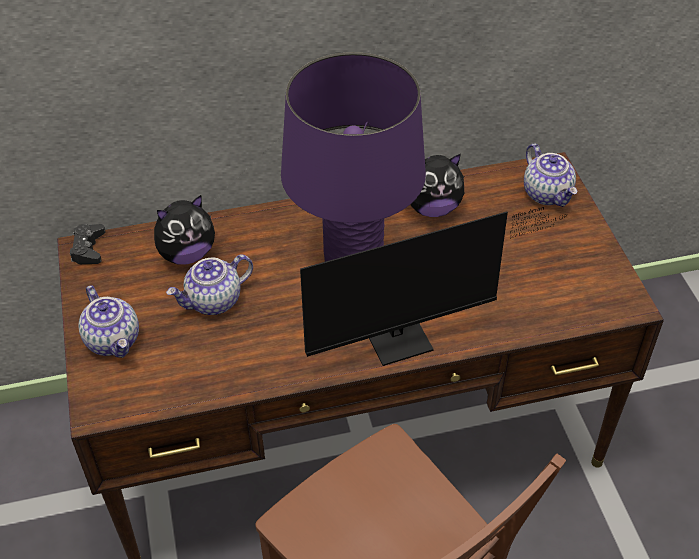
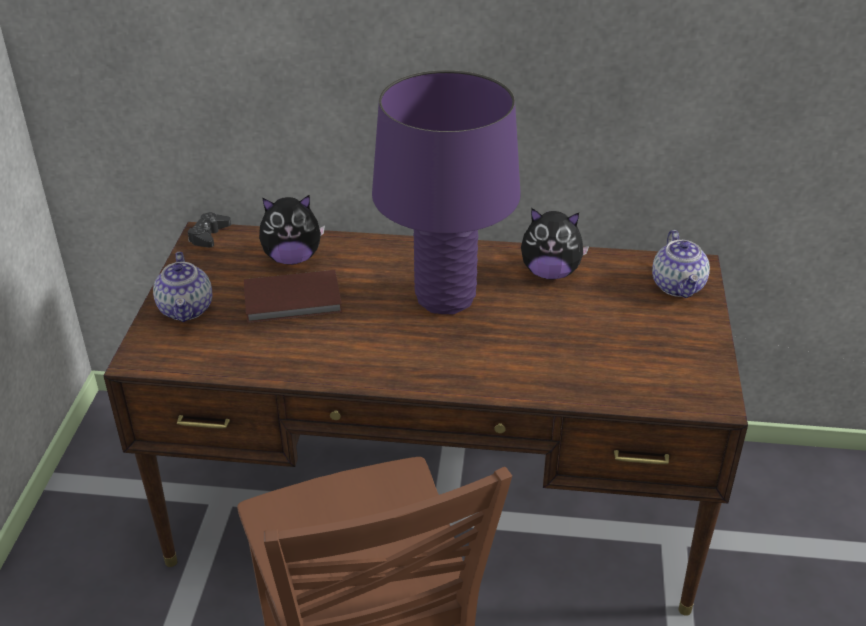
camera: 20 degrees right, 10 degrees down
(214, 301) = (294, 300): teapot -> brown book
(408, 337) = (462, 374): monitor -> none

